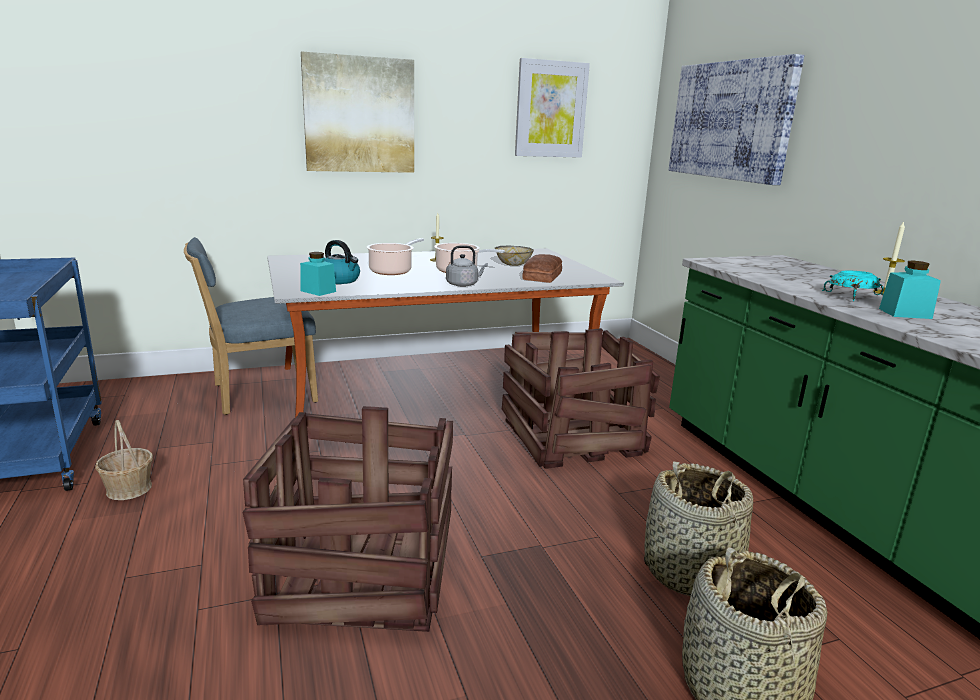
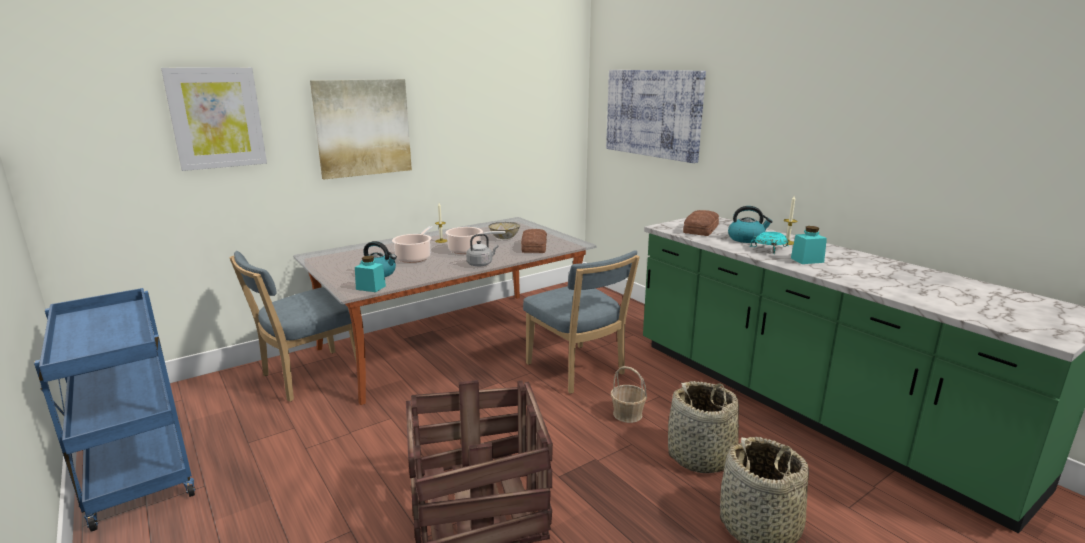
camera: 15 degrees left, 0 degrees up
(129, 489) = (246, 483): basket -> basket (627, 414)
(551, 109) = (512, 107): picture -> picture (216, 118)
(569, 437) = (578, 371): crate -> blue chair
(762, 268) = (702, 229): none -> bread
(823, 283) = (746, 239): none -> kettle

